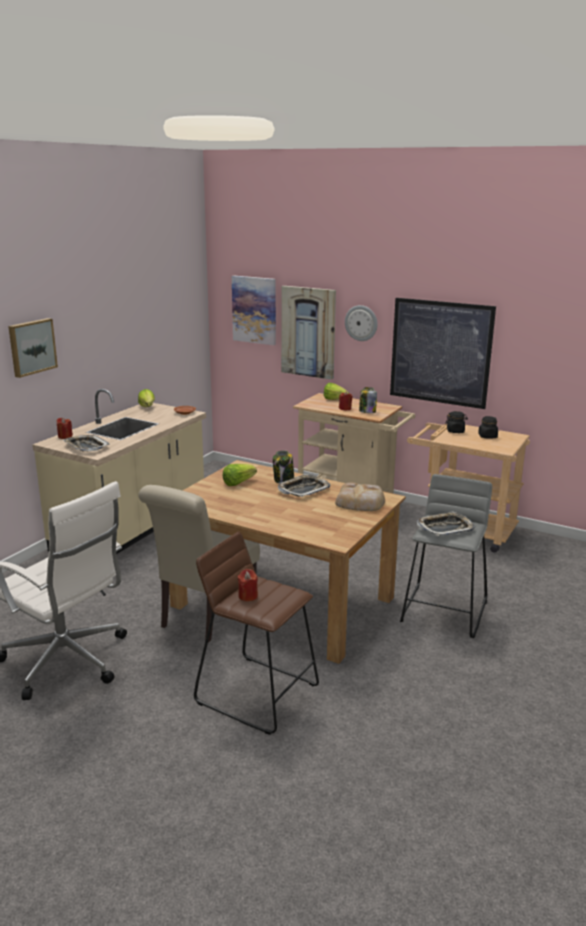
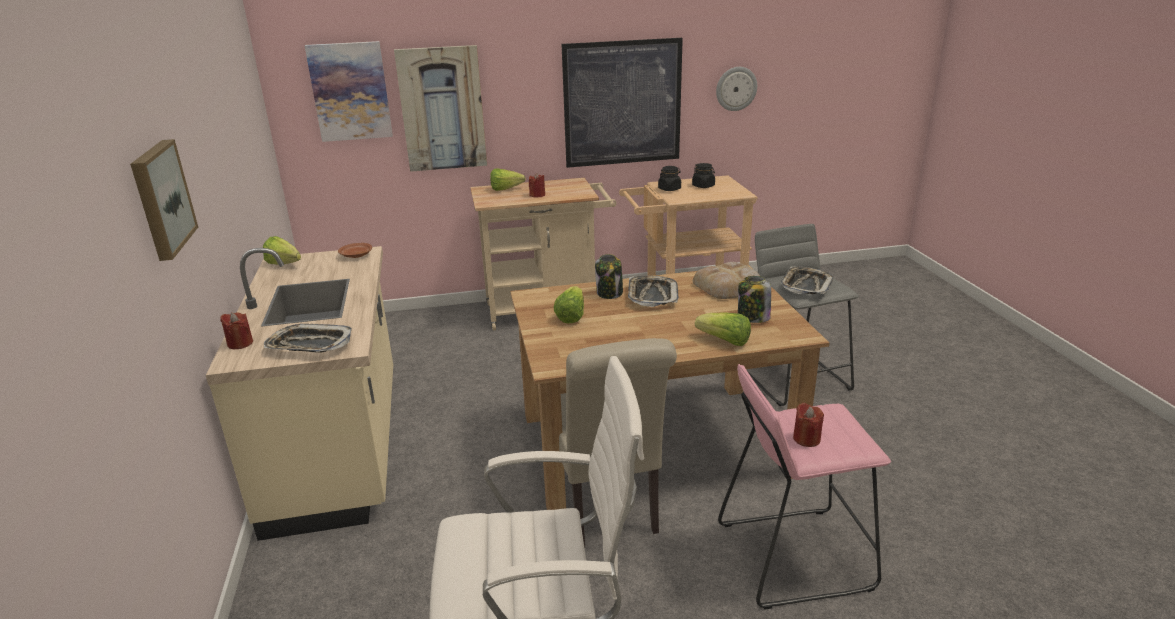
camera: 40 degrees left, 5 degrees up
(258, 693) = (793, 555): brown stool -> pink stool
(286, 527) = (724, 341): none -> lettuce
(361, 323) = (517, 84): wall clock -> wall clock (736, 88)
(367, 411) = (566, 192): jar -> jar (752, 318)

